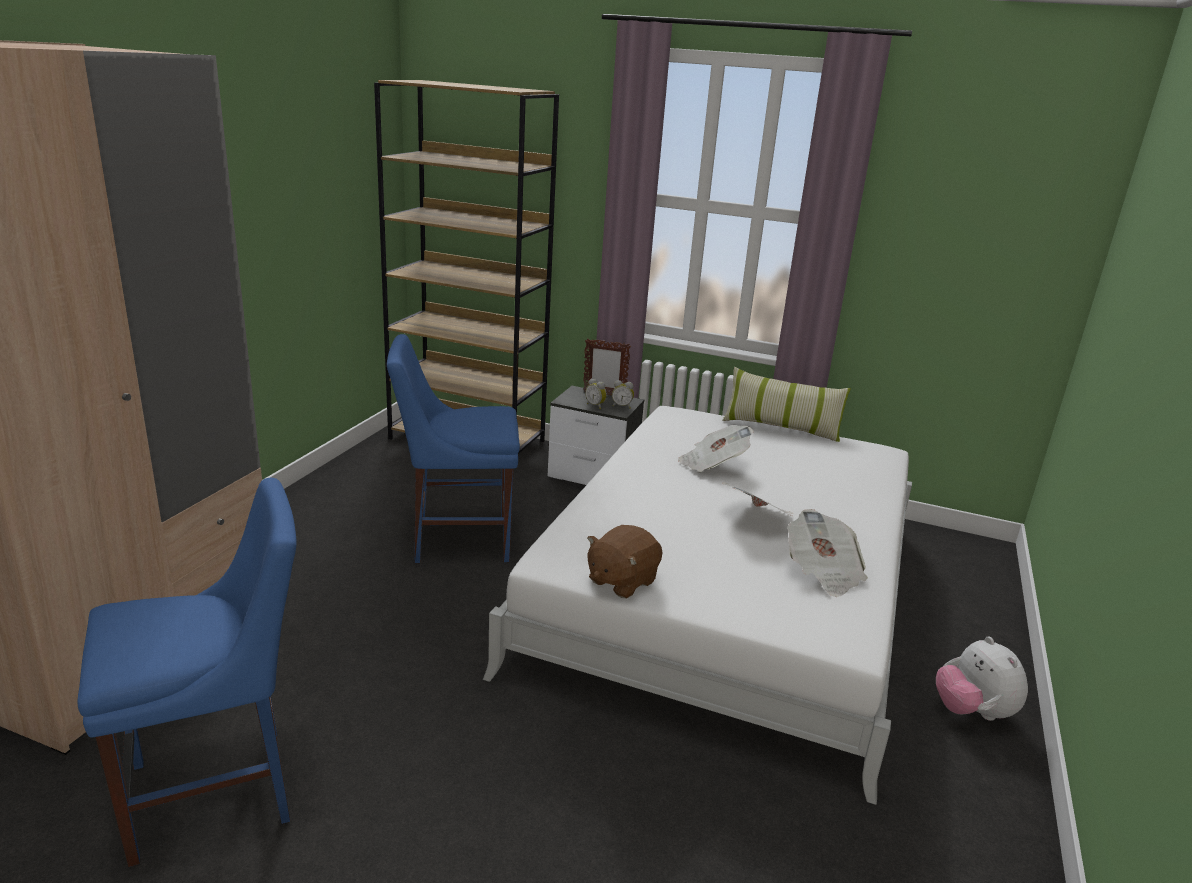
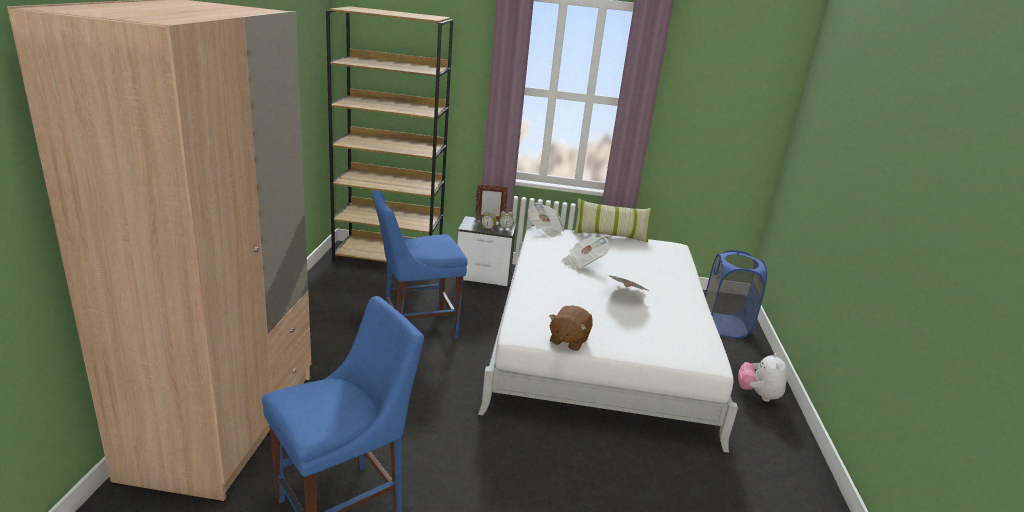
camera: 15 degrees left, 0 degrees up
(823, 572) = (676, 323): newspaper -> newspaper (544, 230)
(956, 588) = (724, 326): none -> blue laundry basket
(972, 712) = (758, 395): plush toy -> plush toy turned 45 degrees clockwise

